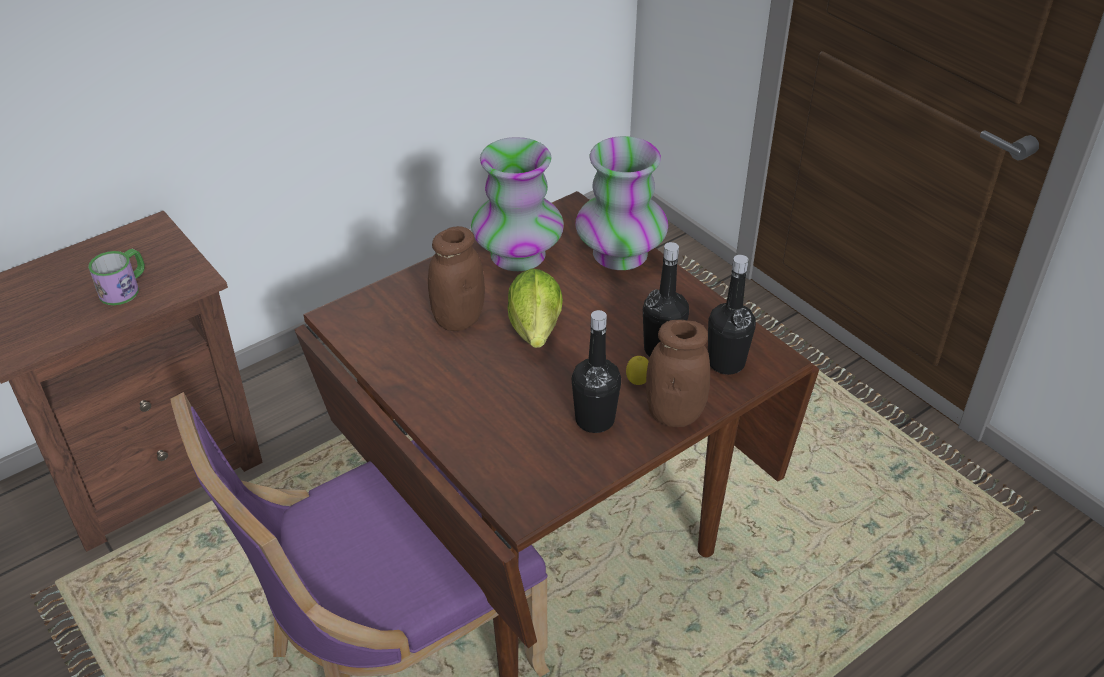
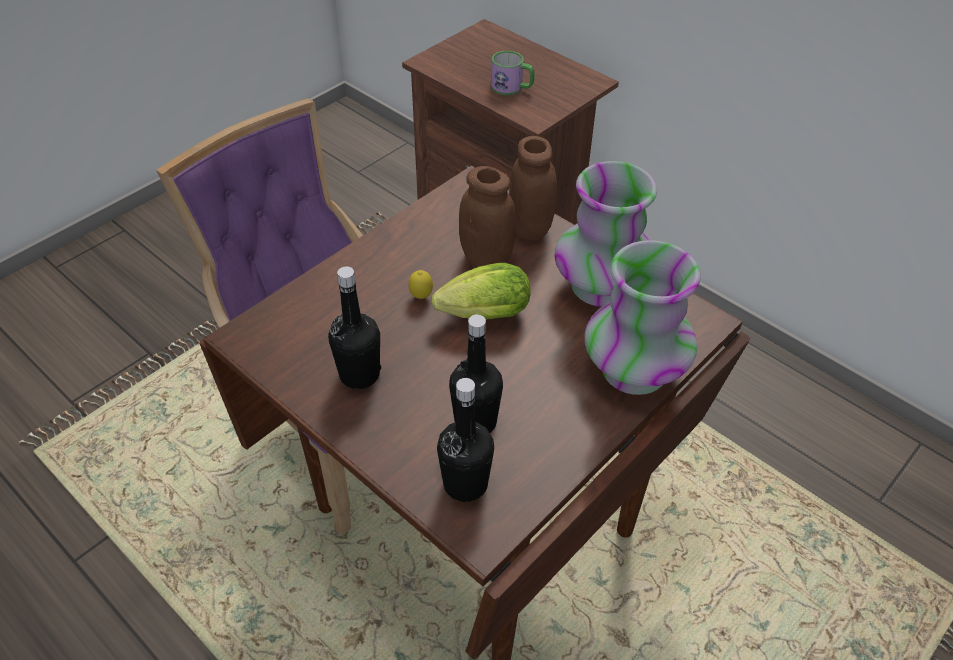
camera: 80 degrees right, 5 degrees up
(637, 383) = (417, 404): lemon -> lemon (421, 297)
(674, 414) = (374, 440): brown jar -> brown jar (530, 229)

